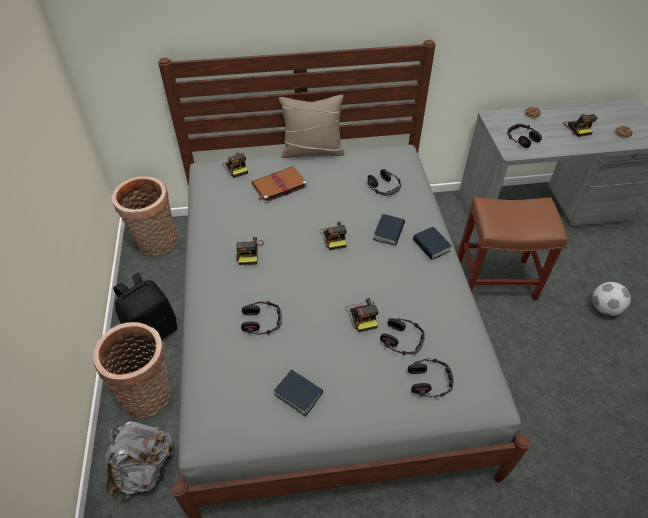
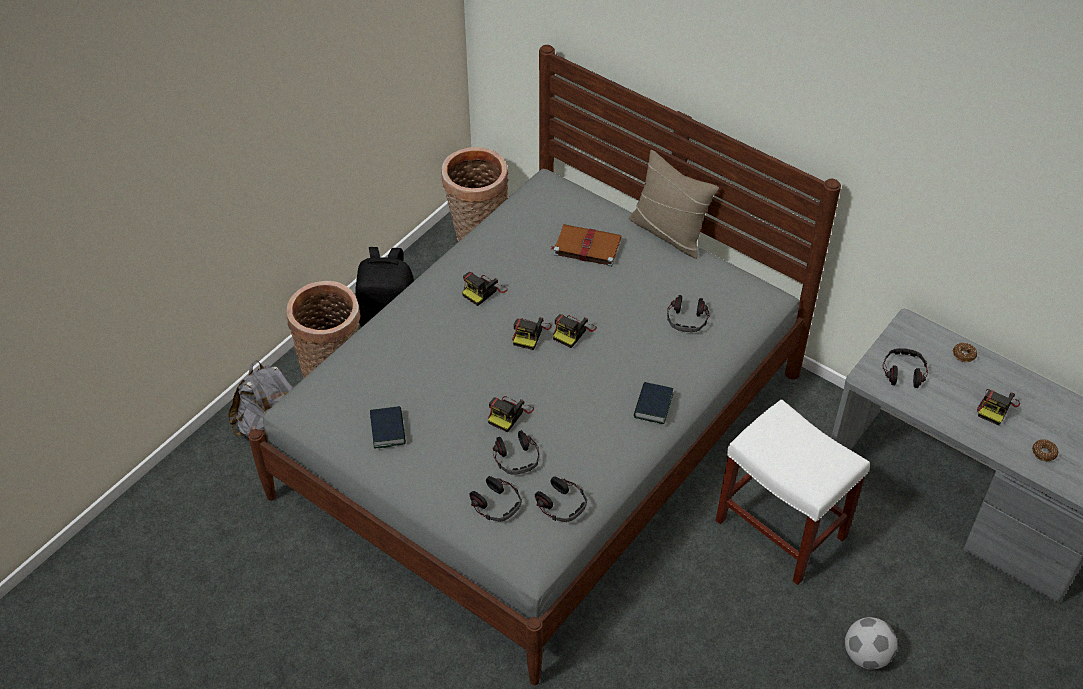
camera: 45 degrees right, 0 degrees up
(236, 167) = (571, 200): camera -> camera (530, 334)
(262, 321) = (426, 356): headphones -> headphones (561, 504)
(389, 232) = (630, 364): book -> none
(496, 278) = (782, 530): brown stool -> white stool

